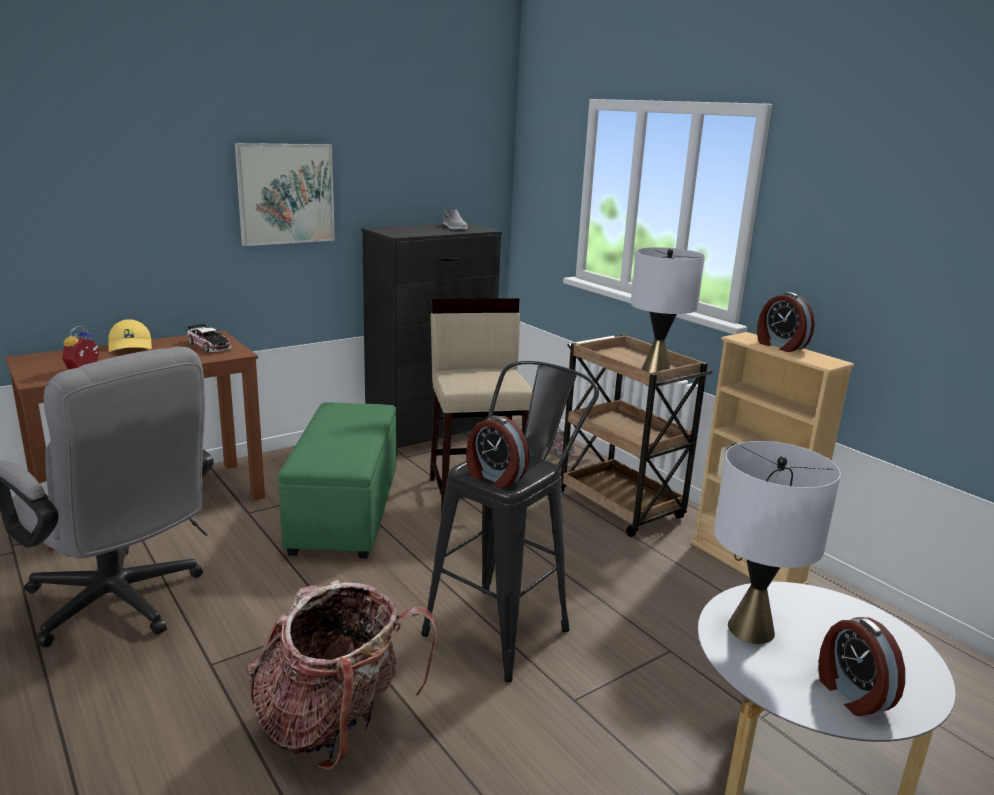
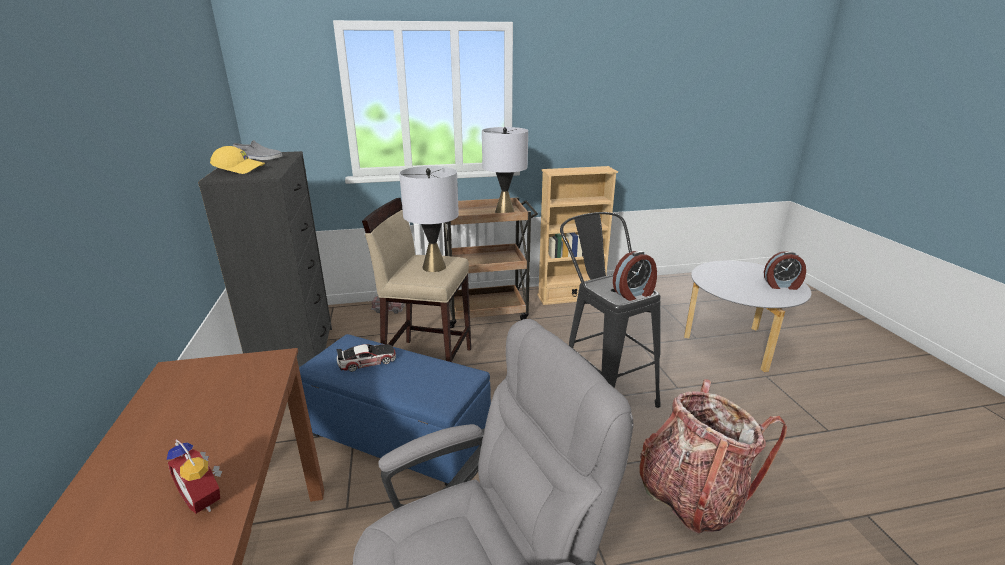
camera: 65 degrees left, 5 degrees up
(131, 346) = (125, 447): yellow cap -> yellow cap (240, 169)
(209, 345) = (216, 377): toy car -> toy car (367, 361)
(286, 194) = (134, 159): picture -> none
(345, 511) = (397, 436): green ottoman -> blue ottoman
(751, 629) = (735, 290): grey table lamp -> grey table lamp (434, 267)
(780, 346) = (574, 169): alarm clock -> none

